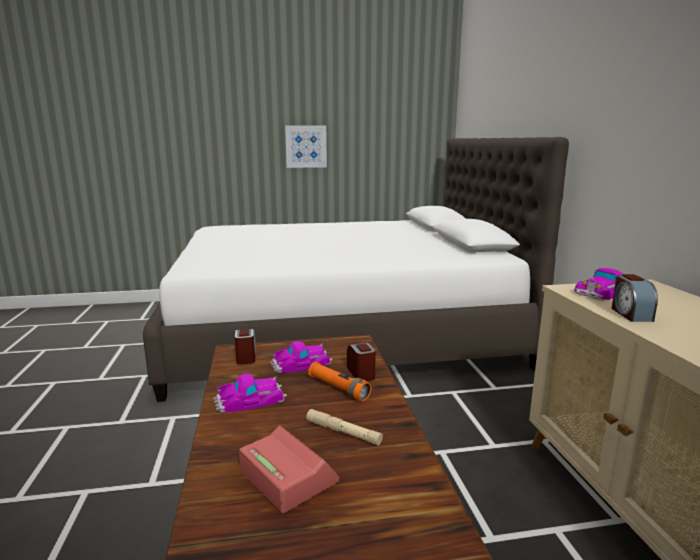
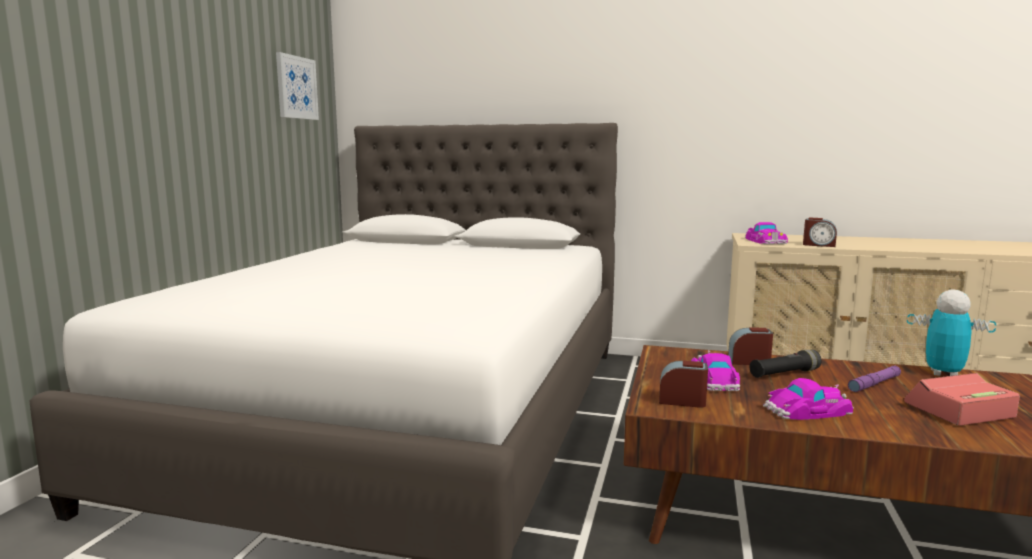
camera: 65 degrees left, 5 degrees down
(250, 399) = (807, 410): toy car -> toy car turned 75 degrees clockwise
(306, 146) = (185, 131): picture -> picture (296, 87)
(338, 388) = (784, 374): orange flashlight -> black flashlight
(343, 432) = (874, 384): beige flashlight -> purple flashlight
(420, 480) = (943, 373): none -> toy robot

